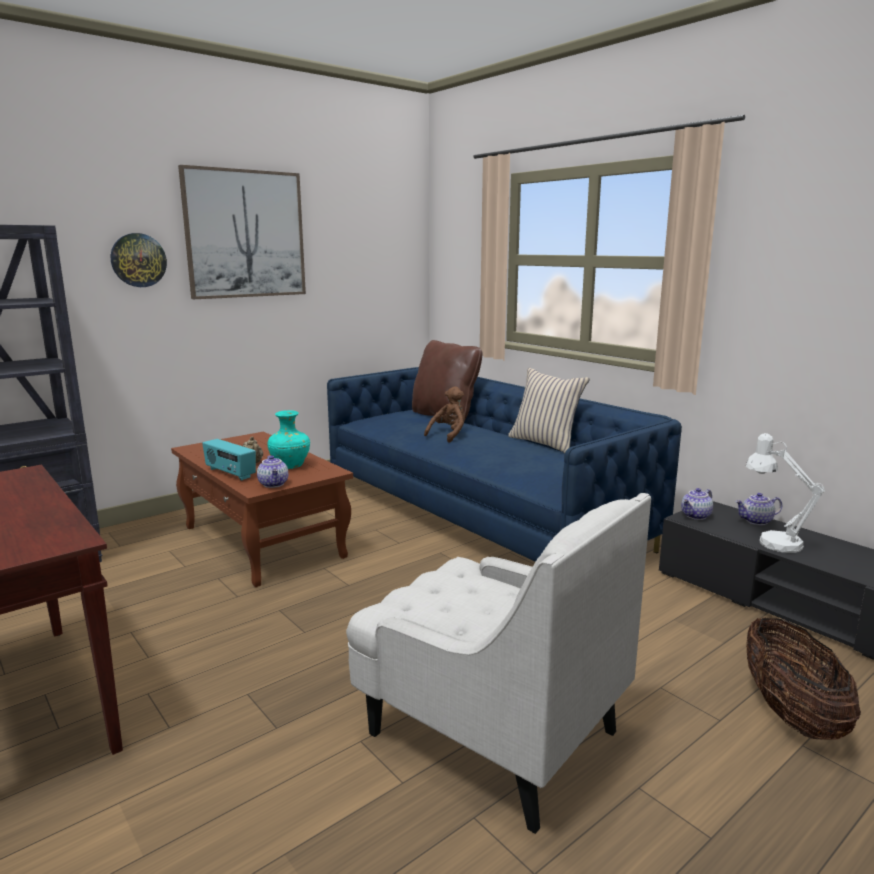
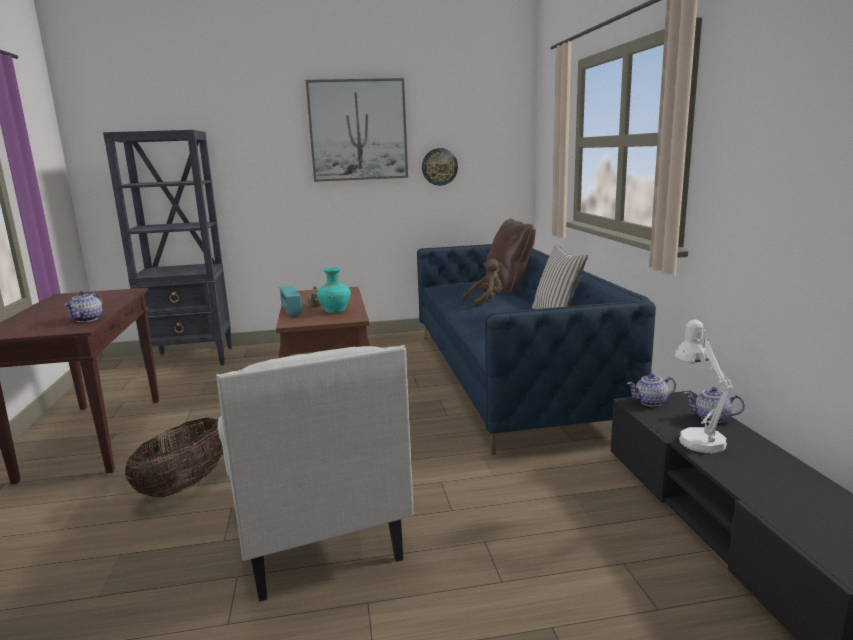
camera: 30 degrees right, 0 degrees up
(138, 260) = (275, 153): wall clock -> wall clock (439, 166)
(274, 484) = (305, 322): teapot -> teapot (88, 319)
(790, 713) = (577, 600): basket -> basket (185, 485)

